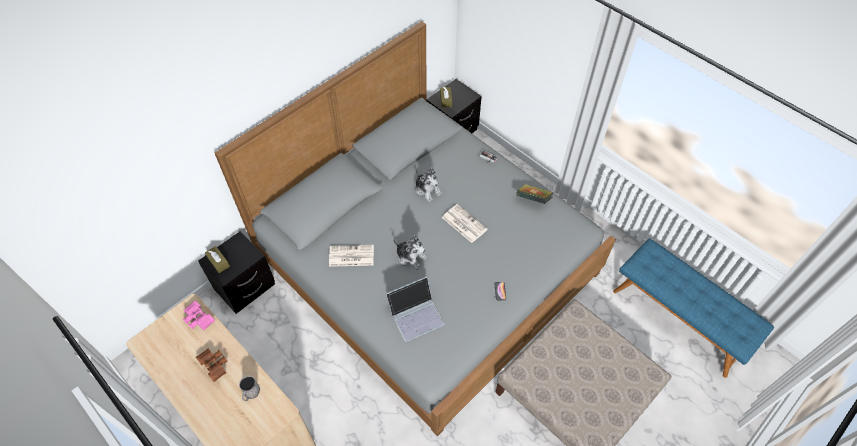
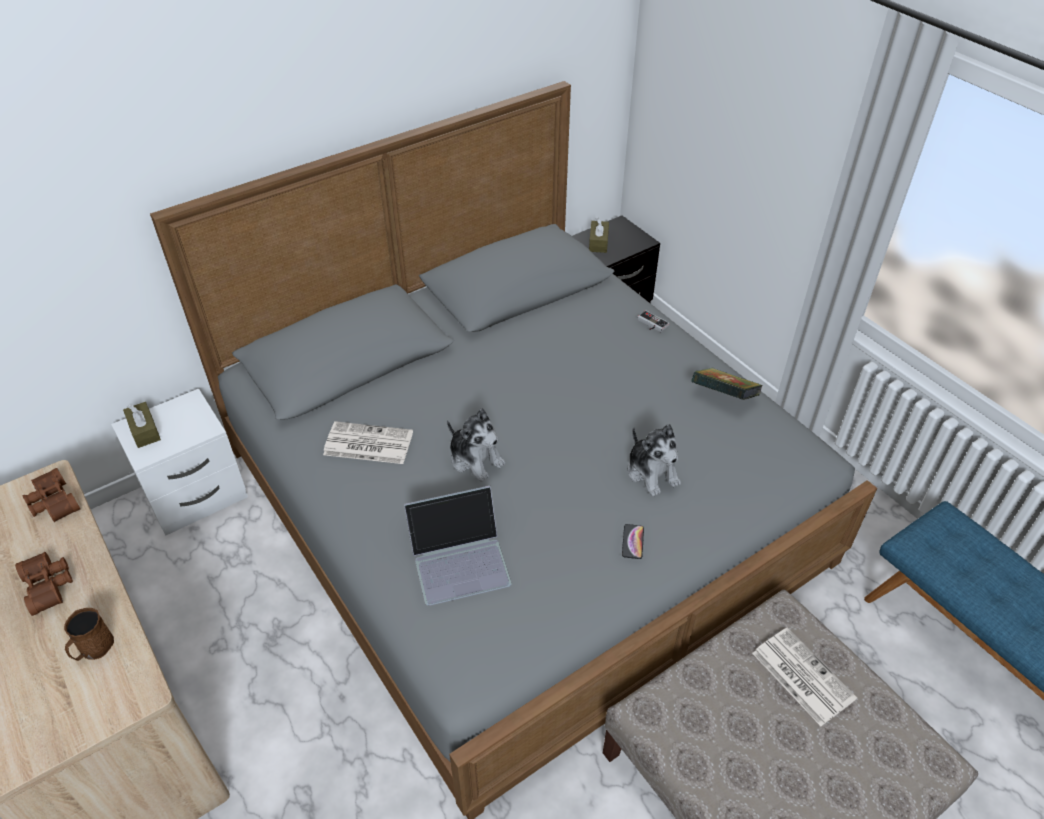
camera: 10 degrees right, 10 degrees down
(197, 319) = (52, 503): pink binoculars -> brown binoculars
(246, 288) = (196, 496): black nightstand -> white nightstand
(251, 393) = (93, 649): grey mug -> brown mug
(427, 190) = (532, 358): plush toy -> plush toy (652, 472)
(463, 223) = (586, 418): newspaper -> newspaper (801, 675)

